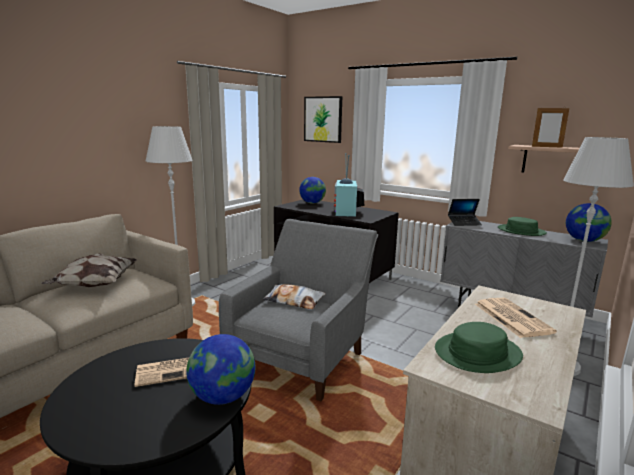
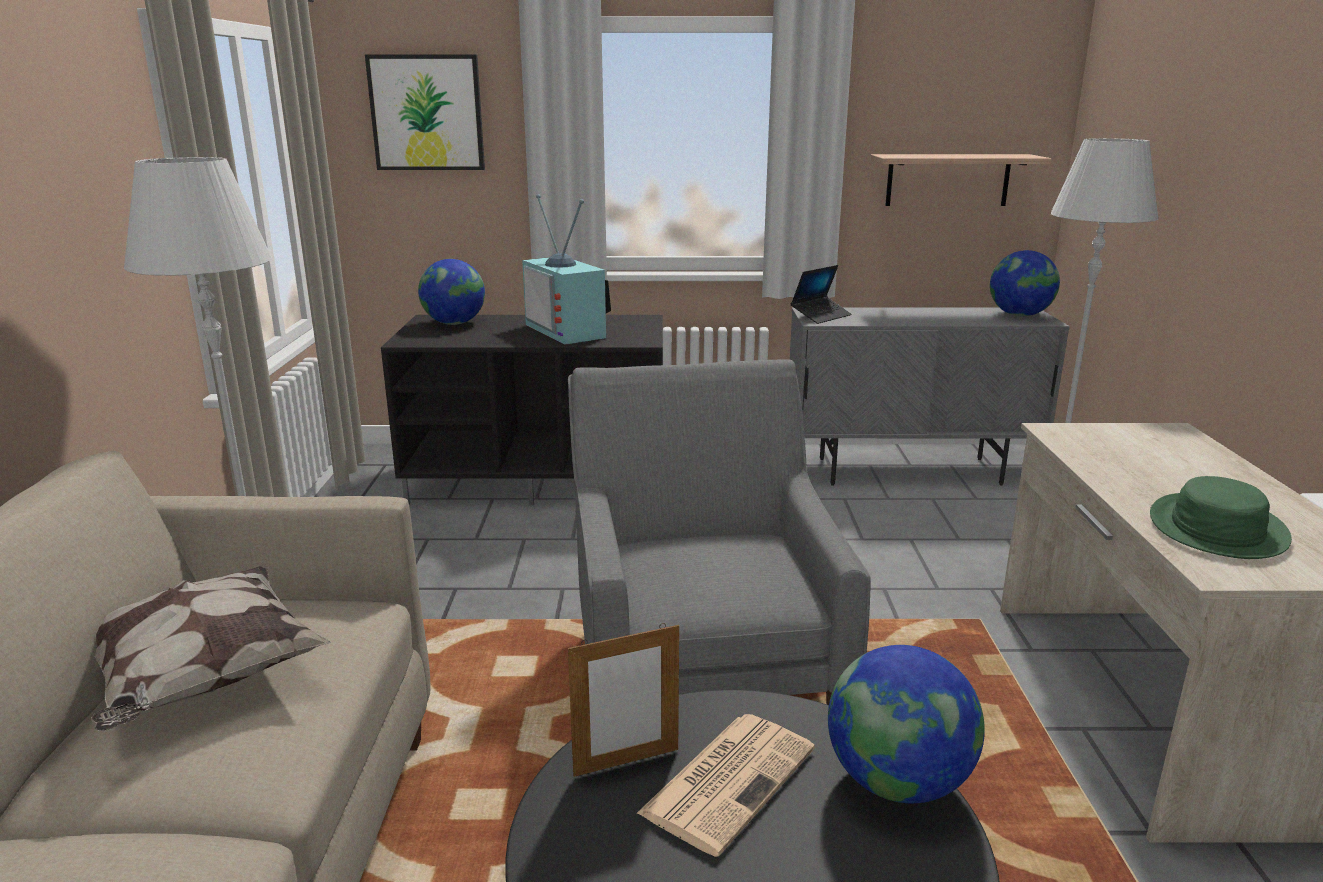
camera: 35 degrees left, 5 degrees up
(294, 301) = (690, 550): pillow -> none
(511, 317) = (1148, 461): newspaper -> none
(521, 231) = (921, 315): green hat -> none
(547, 147) = (940, 156): picture frame -> picture frame (626, 762)

